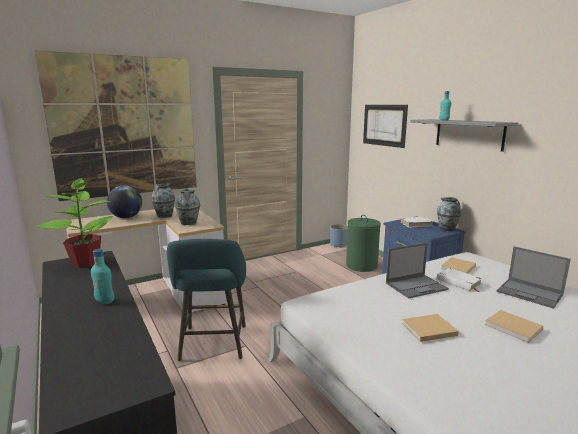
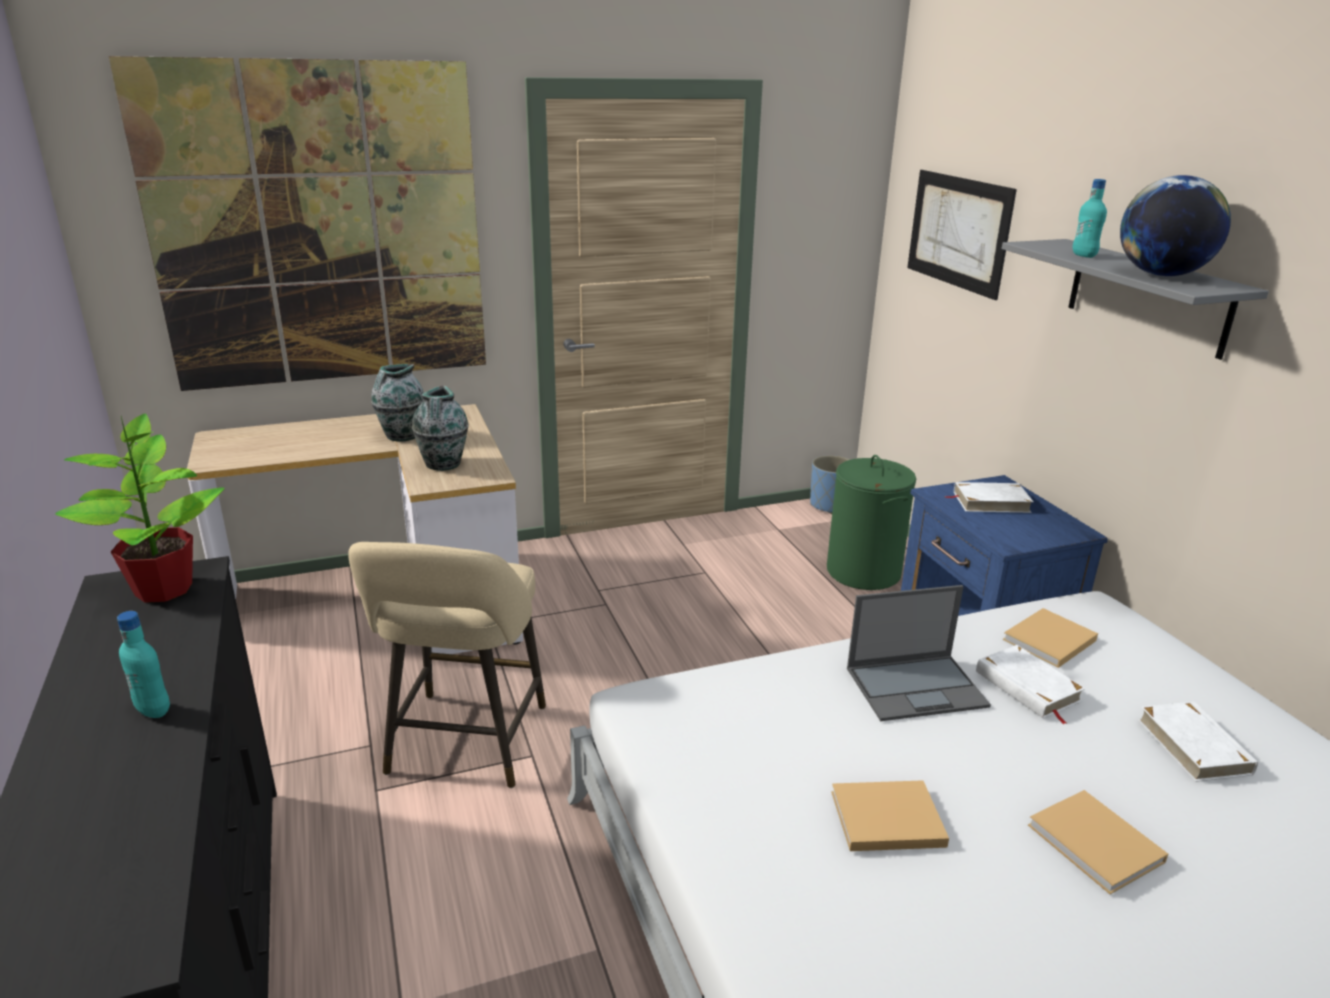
camera: 10 degrees right, 10 degrees up
(126, 217) = (321, 434): globe -> globe (1162, 275)
(213, 345) = (464, 746): turquoise stool -> beige stool
(447, 229) = (1061, 527): vase -> none
(530, 293) = (1193, 746): laptop -> white book

